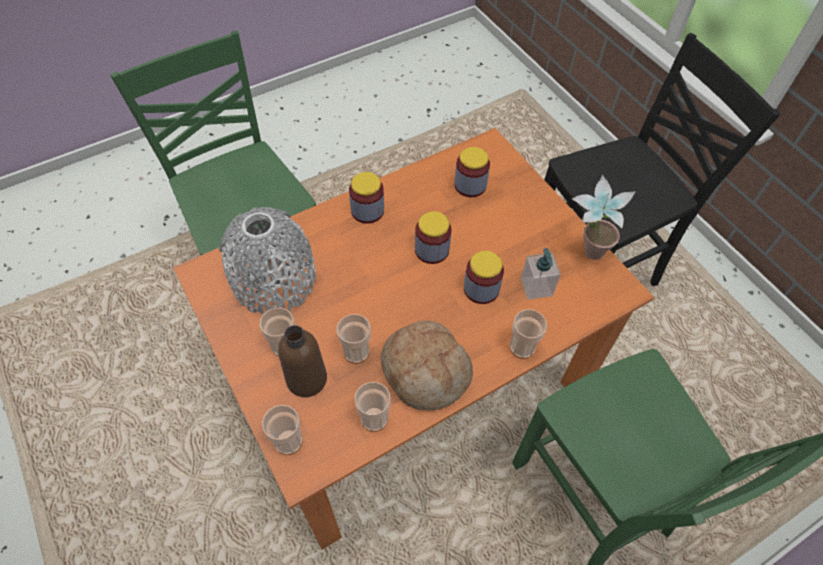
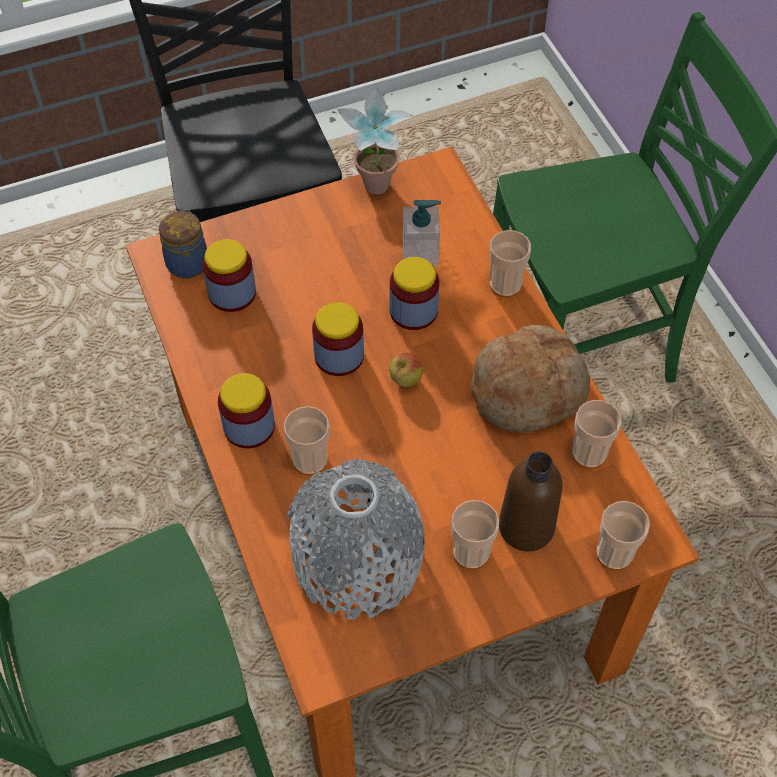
camera: 80 degrees left, 0 degrees up
(356, 352) = (491, 464): cup -> cup (310, 460)
(419, 291) = (405, 380): none -> apple
(489, 159) = (188, 262): none -> jar

